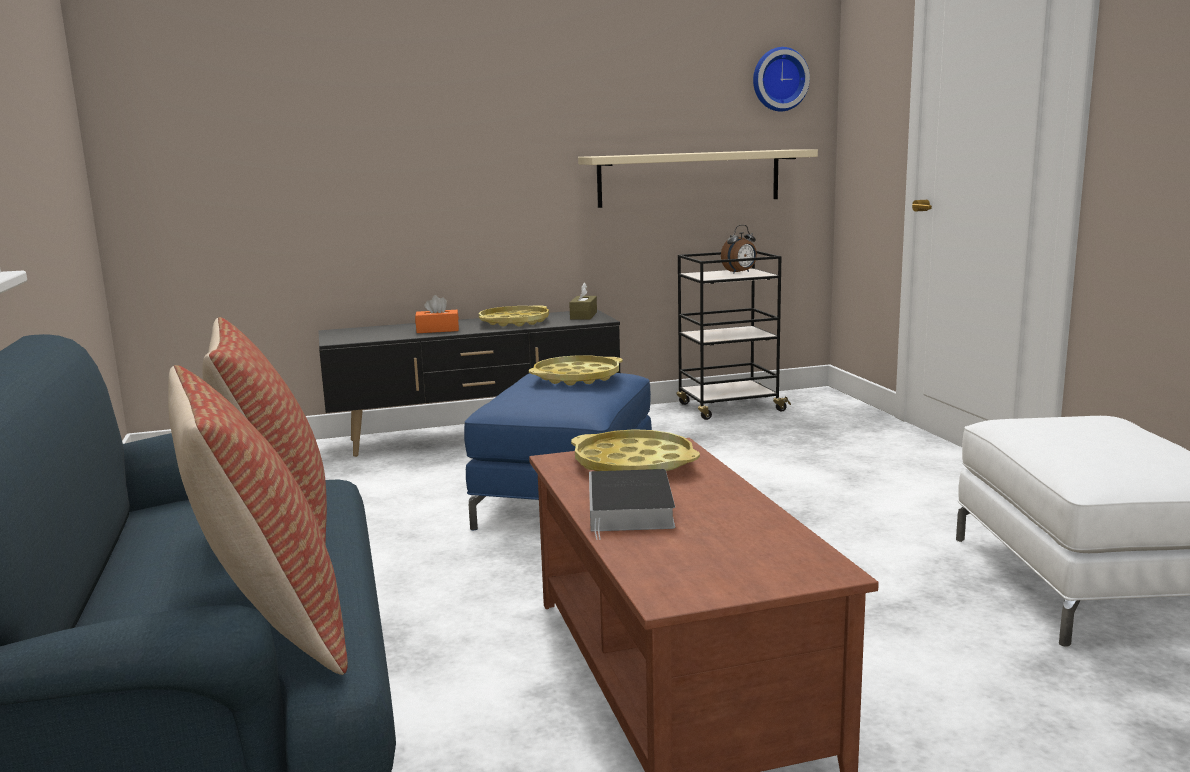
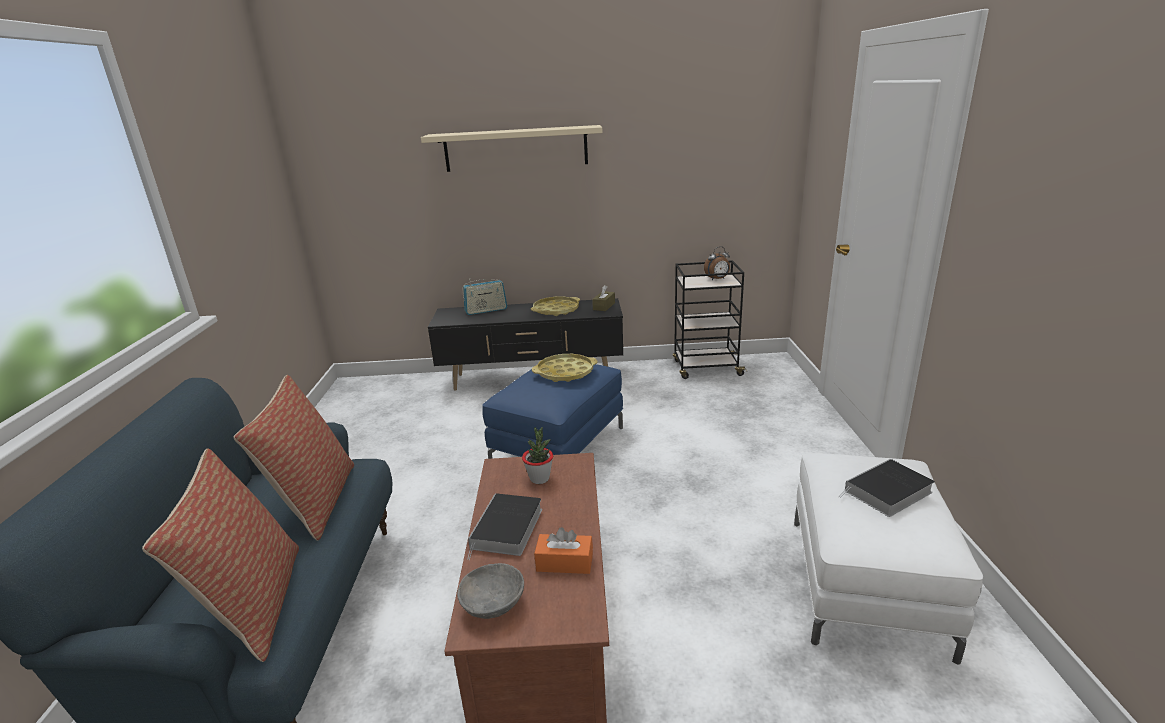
camera: 15 degrees right, 10 degrees up
(402, 328) = (486, 310): none -> radio
(437, 330) = (505, 315): orange tissue box -> orange tissue box (564, 562)
(634, 464) = (539, 478): yellow tray -> potted plant
(679, 571) = (494, 604): none -> grey bowl
(689, 178) = (687, 209): beige shelf -> beige shelf (516, 148)
(779, 79) = (759, 136): wall clock -> none
(1107, 434) = (887, 492): none -> book

